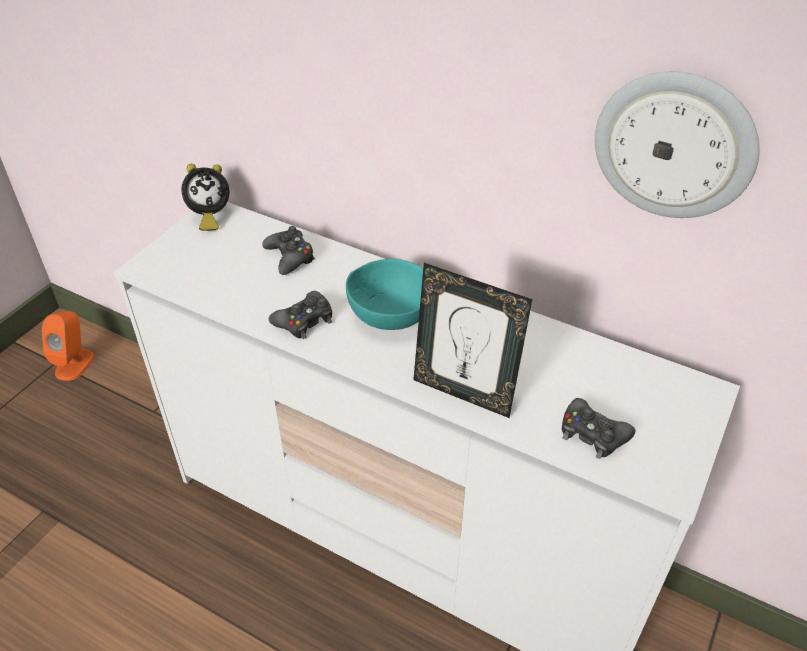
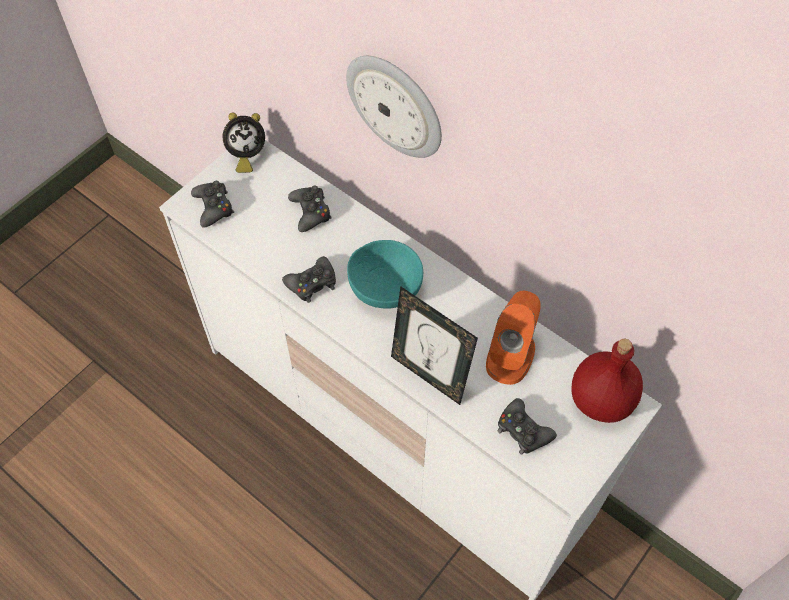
camera: 10 degrees right, 15 degrees up
(74, 363) = (126, 218): orange speaker -> orange speaker (510, 355)
(178, 265) = (213, 207): none -> black game controller
(668, 390) = (599, 400): none -> red bottle
(674, 145) = (619, 229): wall clock -> wall clock (396, 105)

